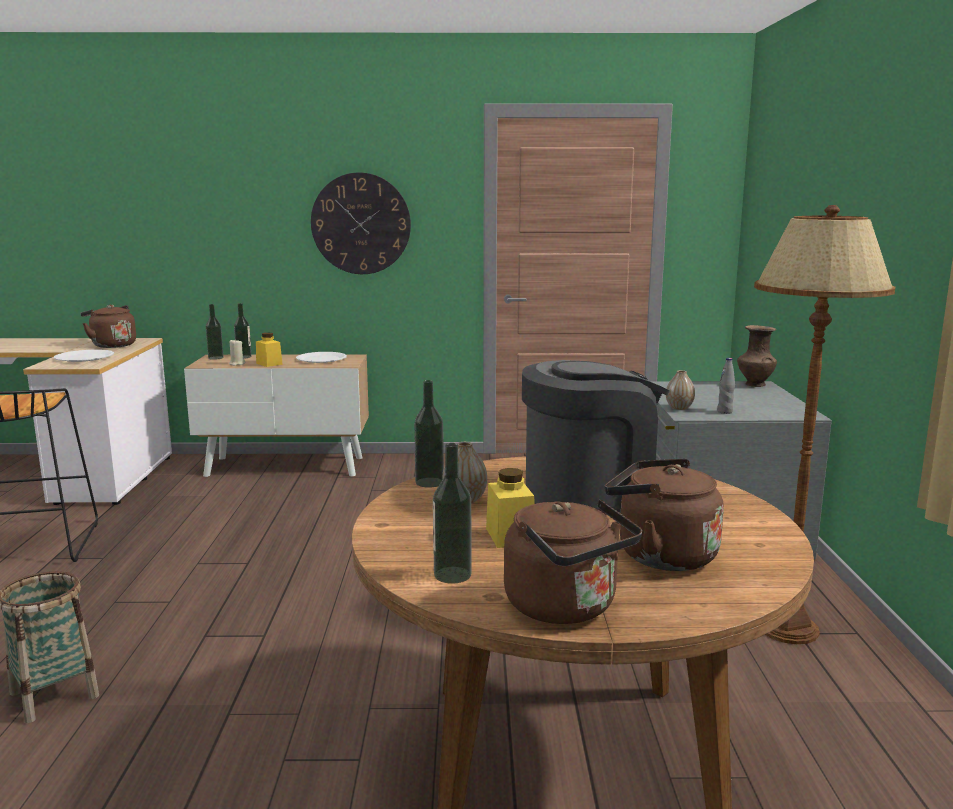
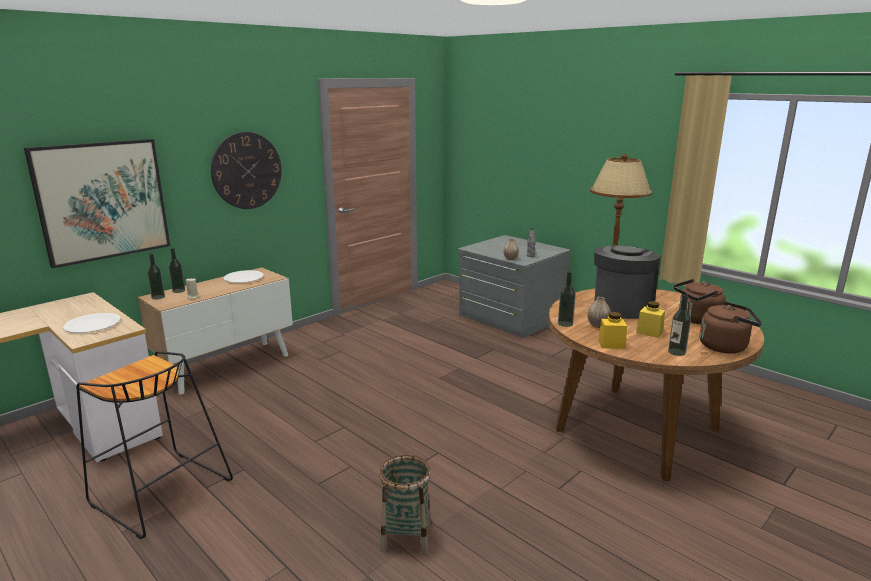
camera: 45 degrees left, 5 degrees up
(112, 345) = (72, 309): brown kettle -> none
(182, 238) = (102, 200): none -> picture
(269, 364) = (218, 291): yellow jar -> yellow jar (611, 344)
(754, 384) = (504, 238): brown vase -> none

